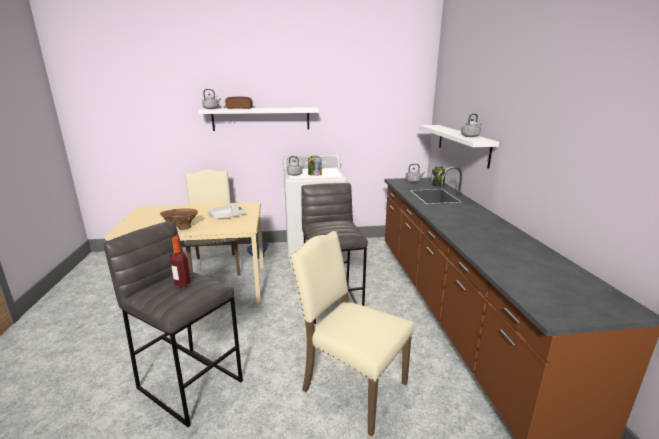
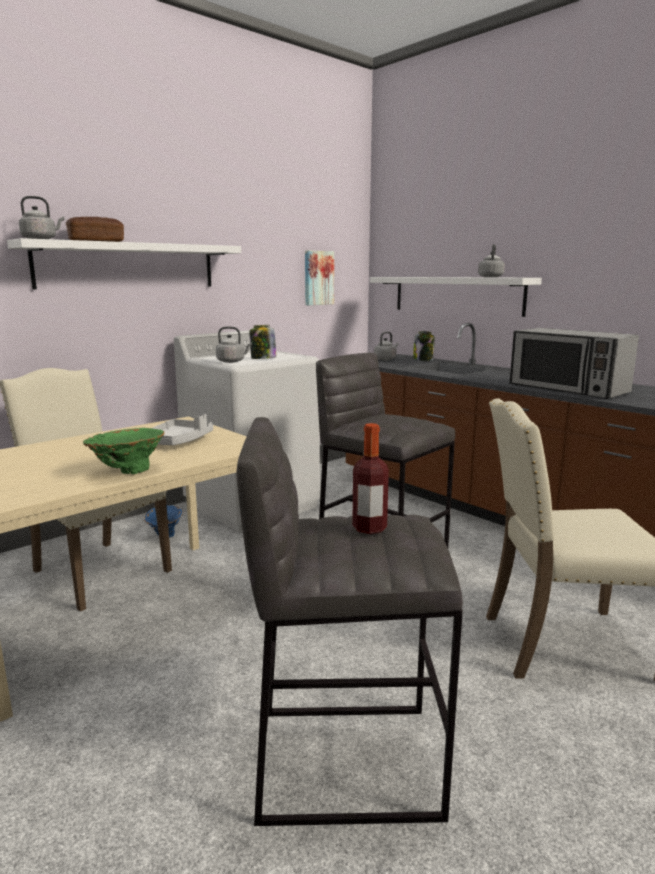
camera: 35 degrees left, 5 degrees down
(181, 228) = (127, 471): brown vase -> green vase
(387, 124) = (318, 278): none -> picture
(461, 230) = (567, 389): none -> microwave

